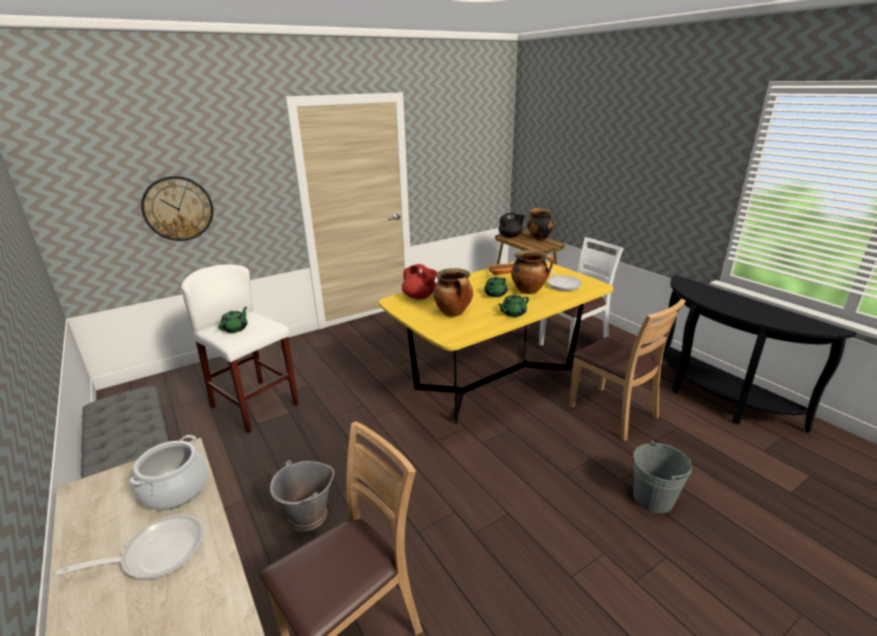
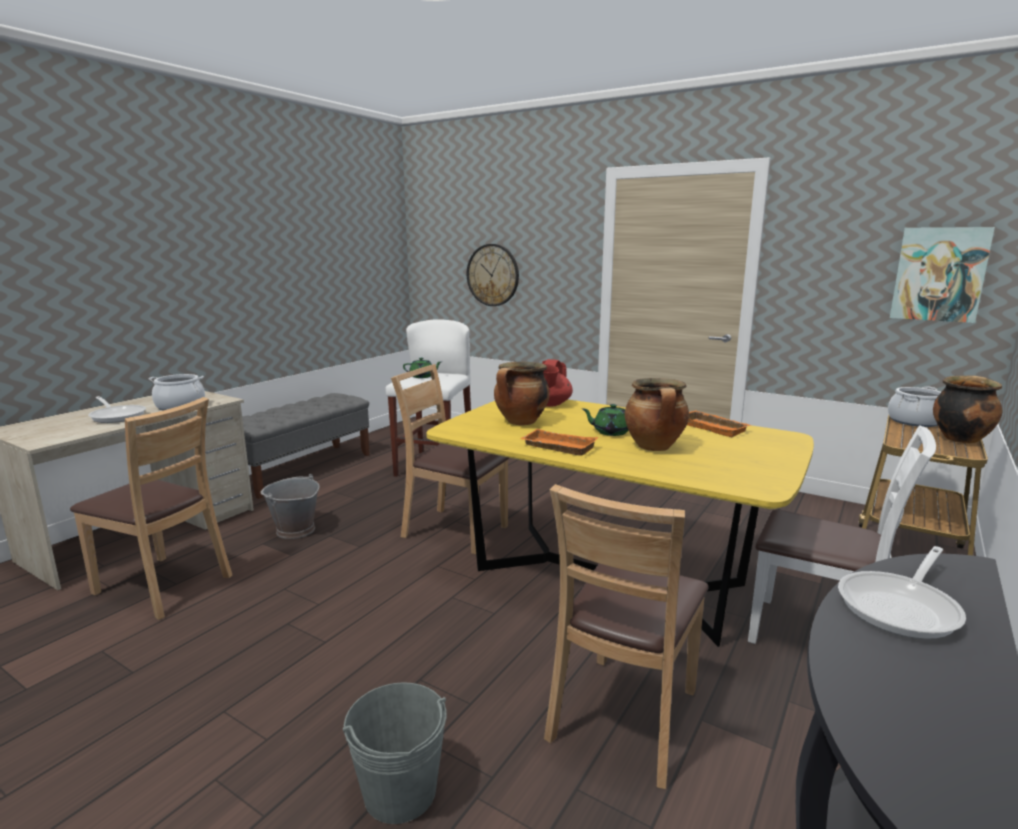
camera: 65 degrees right, 10 degrees down
(389, 421) = (454, 530): none -> brown chair
(485, 158) = (939, 274): none -> picture
(510, 236) = (914, 421): black teapot -> cooking pot
(513, 313) = (557, 447): green teapot -> orange tray
(562, 284) = (722, 463): frying pan -> frying pan (902, 607)

